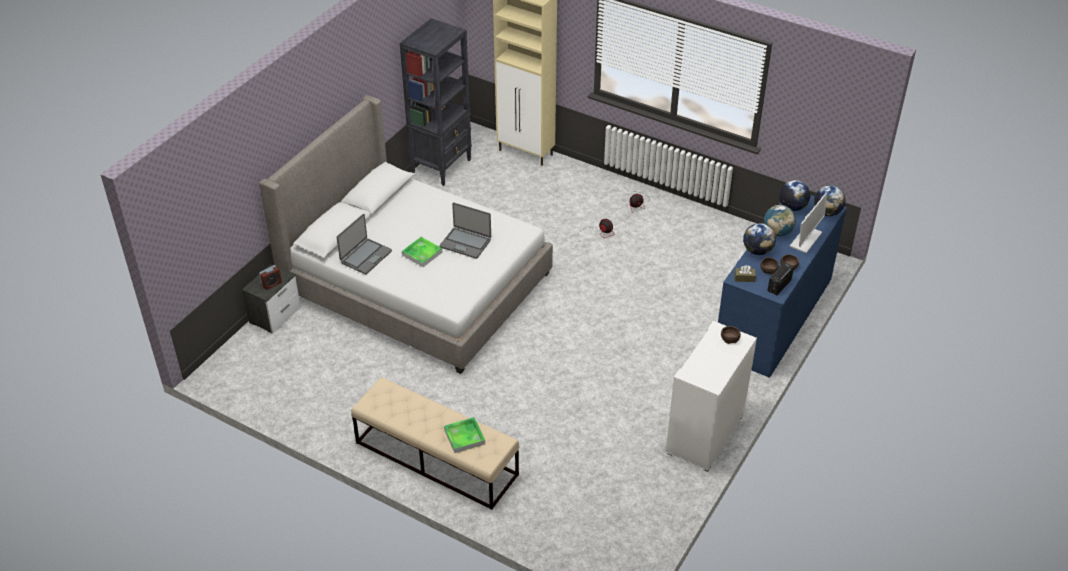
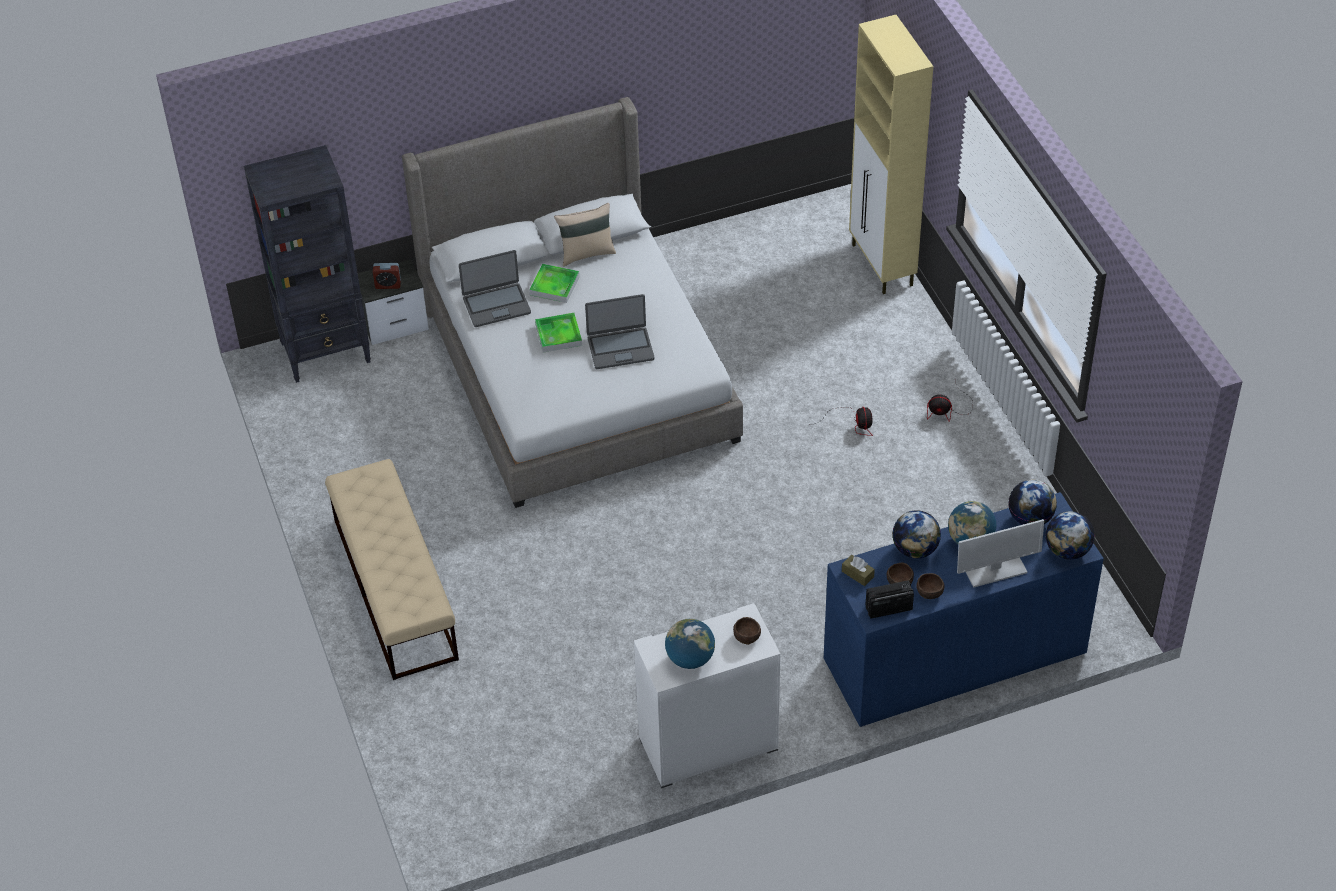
camera: 40 degrees right, 5 degrees up
(389, 205) = (586, 253): none -> beige pillow
(442, 166) = (759, 231): black bookcase -> black bookcase (326, 352)
(464, 437) = (401, 577): tray -> tray (554, 286)
(465, 243) = (620, 348): laptop -> laptop turned 75 degrees counterclockwise
(715, 367) = (690, 659): none -> globe

